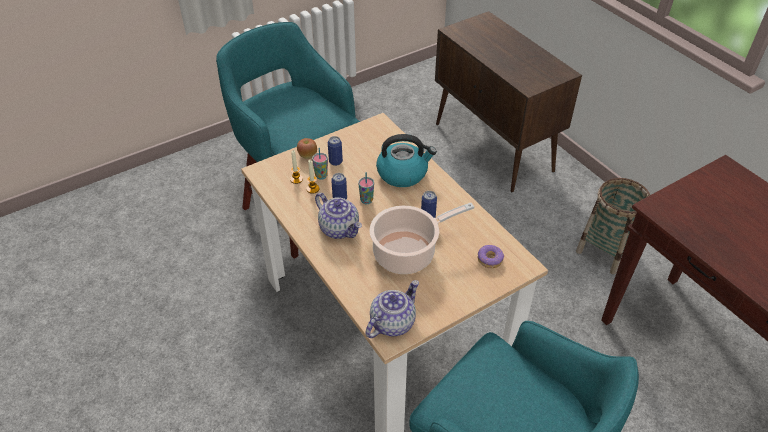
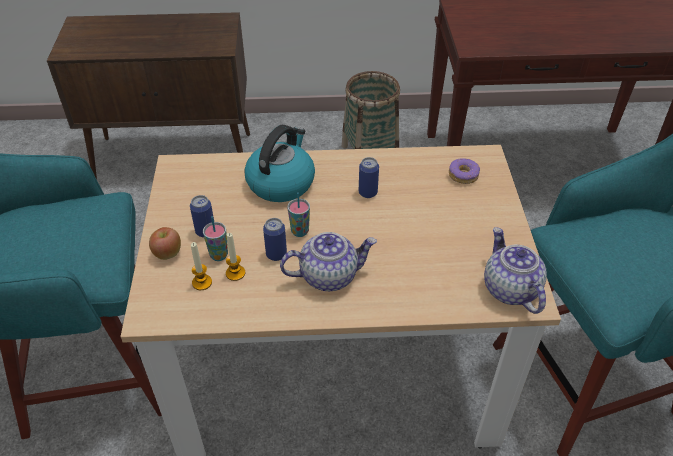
camera: 60 degrees left, 0 degrees up
(408, 253) = (411, 232): cooking pot -> none

